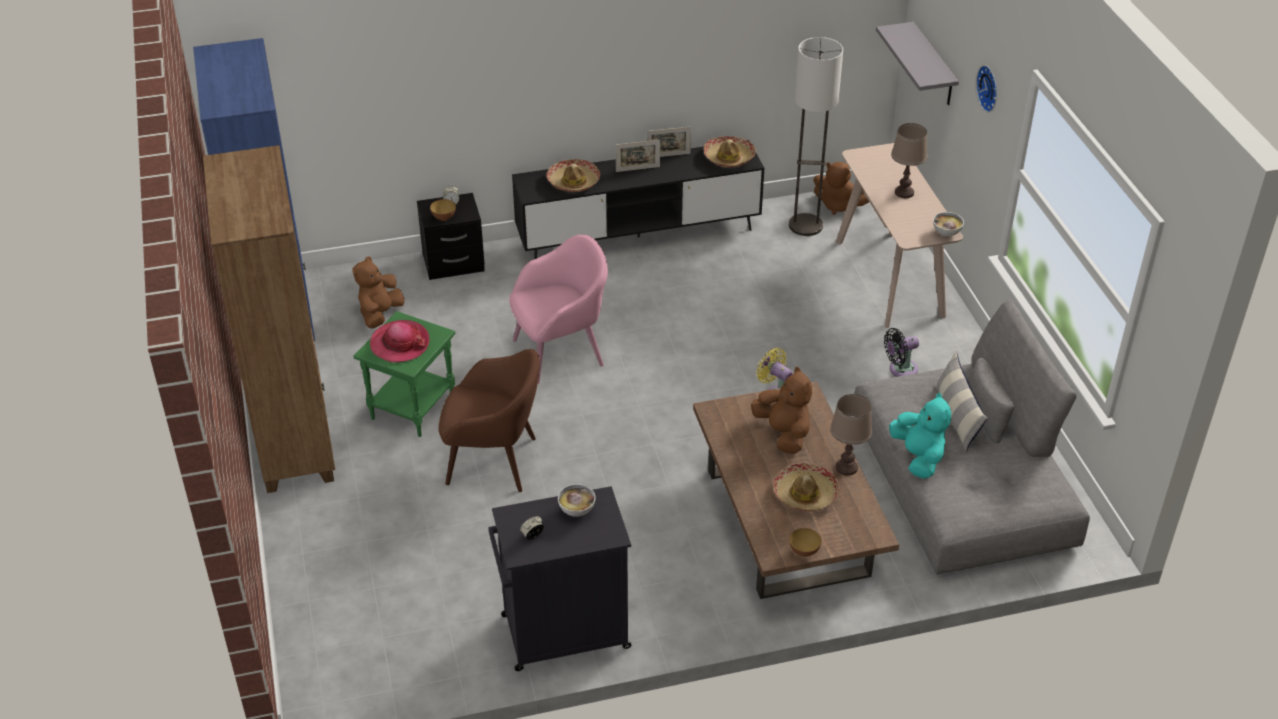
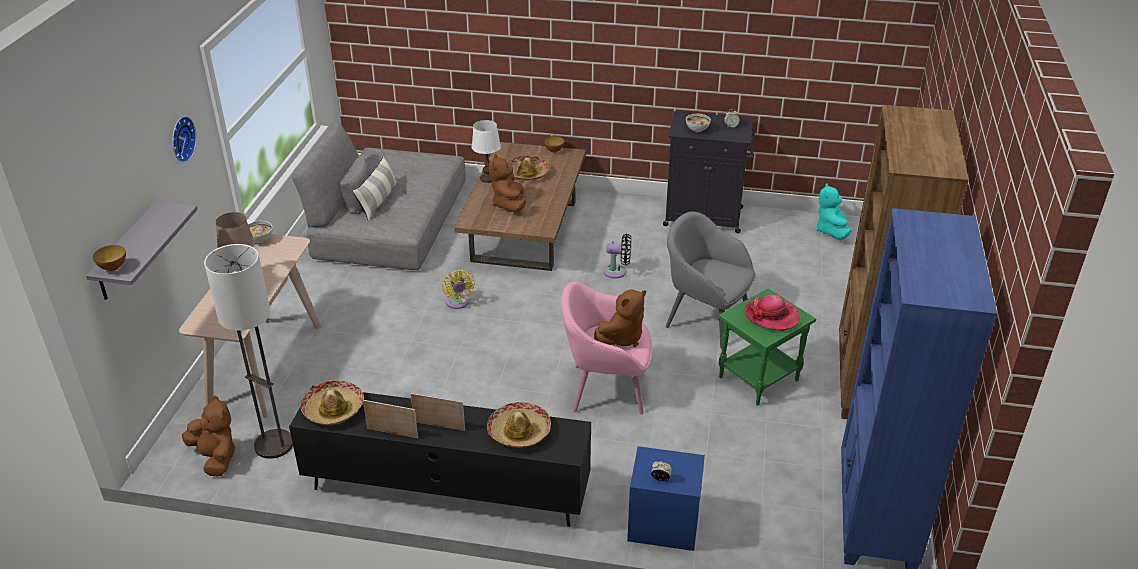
camera: 155 degrees left, 5 degrees down
(380, 314) = (764, 484): brown plush toy -> brown plush toy (622, 338)
(444, 218) = (677, 460): bowl -> bowl (113, 268)
(453, 263) = (663, 524): black nightstand -> blue nightstand
(494, 461) = (705, 320): brown armchair -> grey armchair
(846, 467) = (488, 178): brown table lamp -> white table lamp
(900, 369) = (349, 293): black fan -> black fan (617, 271)
(918, 457) = (429, 188): turquoise plush toy -> turquoise plush toy (831, 231)

